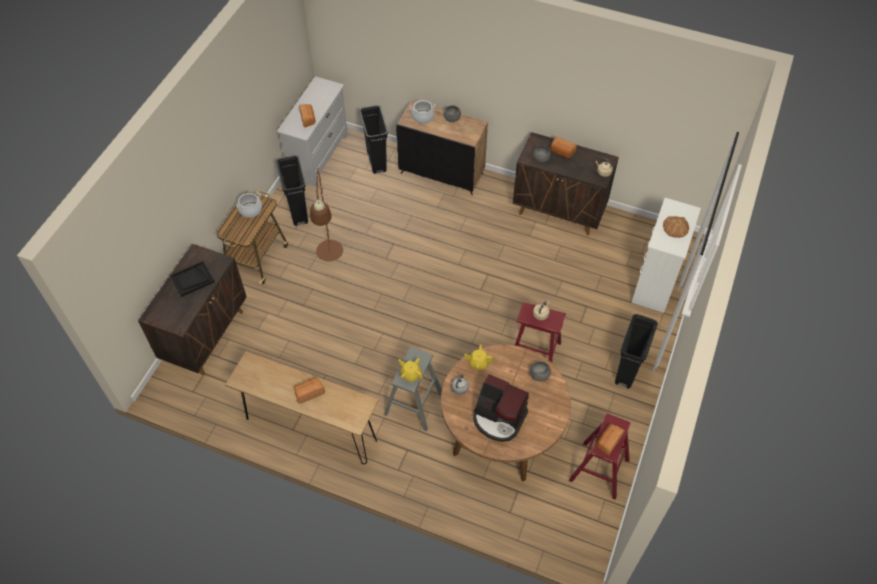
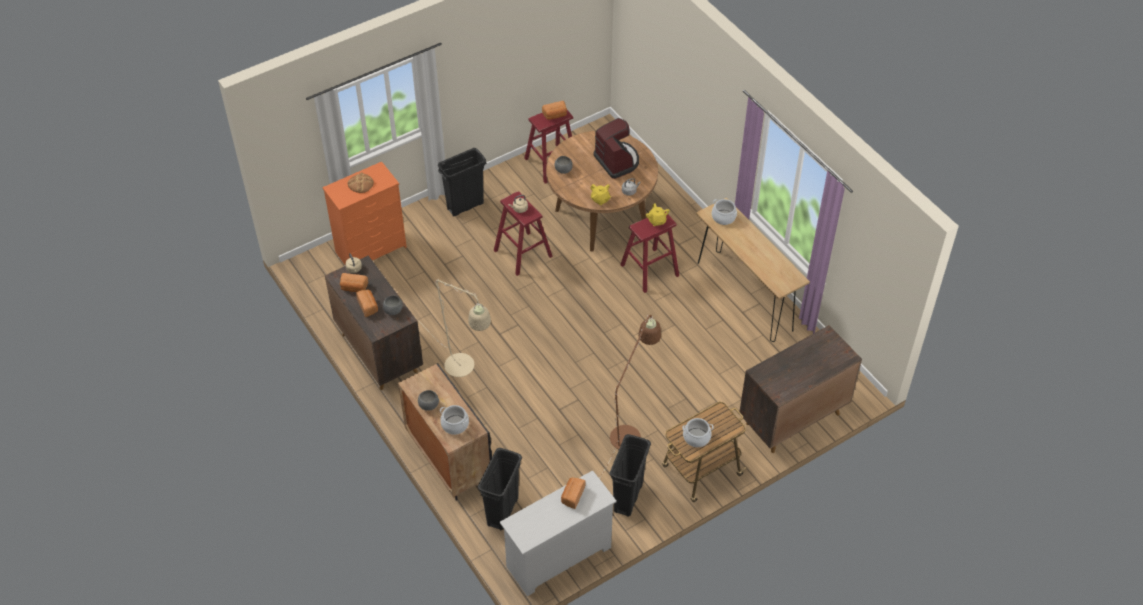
camera: 145 degrees left, 5 degrees down
(192, 279) = (795, 369): black tray -> none
(309, 393) = (746, 242): bread -> bread (354, 288)
(347, 408) = (723, 217): none -> cooking pot
(414, 404) = (649, 270): grey stool -> red stool
(487, 233) = (464, 370): none -> beige floor lamp
(654, 284) = (372, 250): white dresser -> orange dresser

